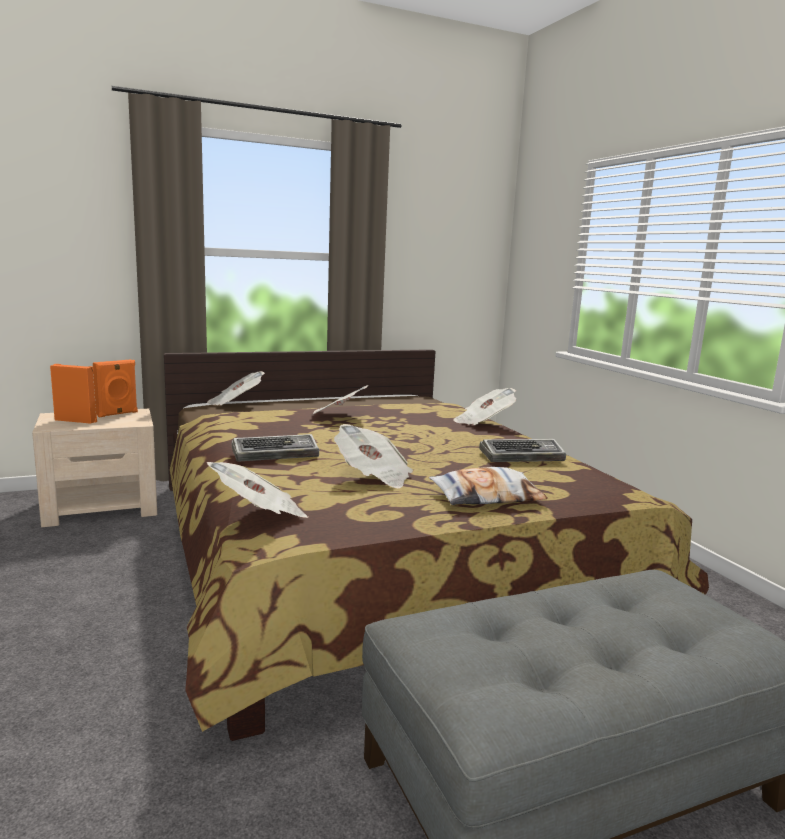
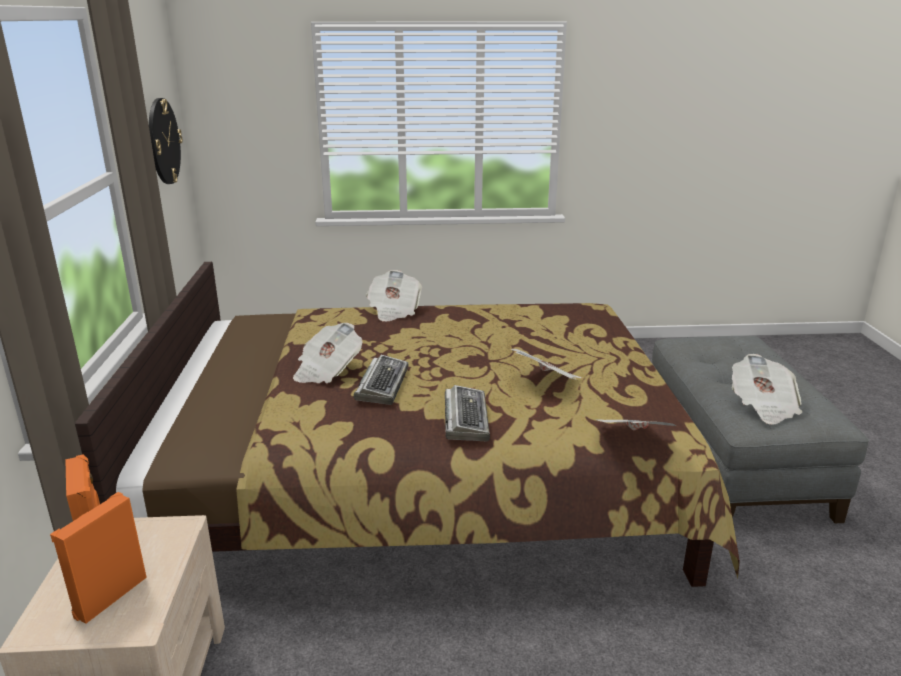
camera: 70 degrees left, 10 degrees up
(235, 403) = (179, 431): newspaper -> newspaper (763, 406)
(454, 257) = (163, 141): none -> wall clock
(487, 496) = (599, 349): pillow -> none
(522, 457) = (509, 318): keyboard -> keyboard (382, 385)

